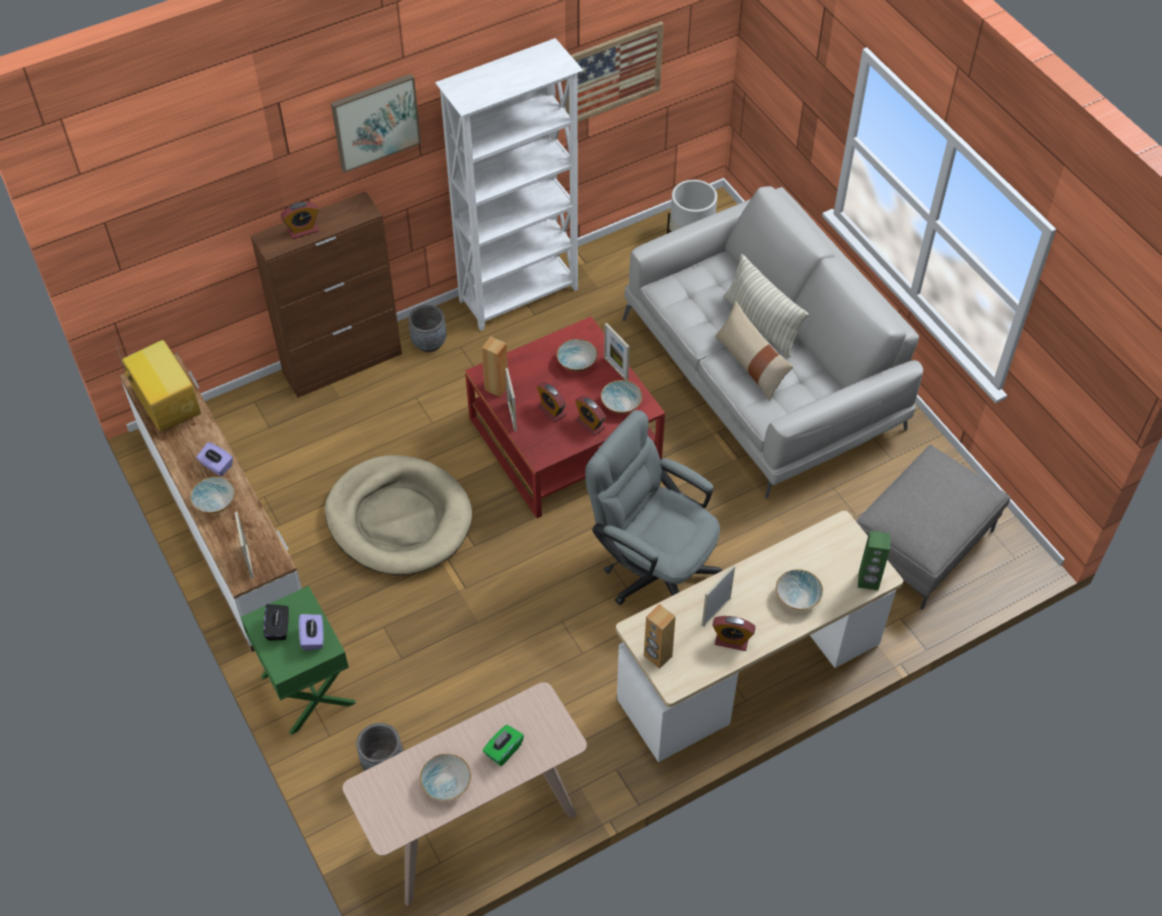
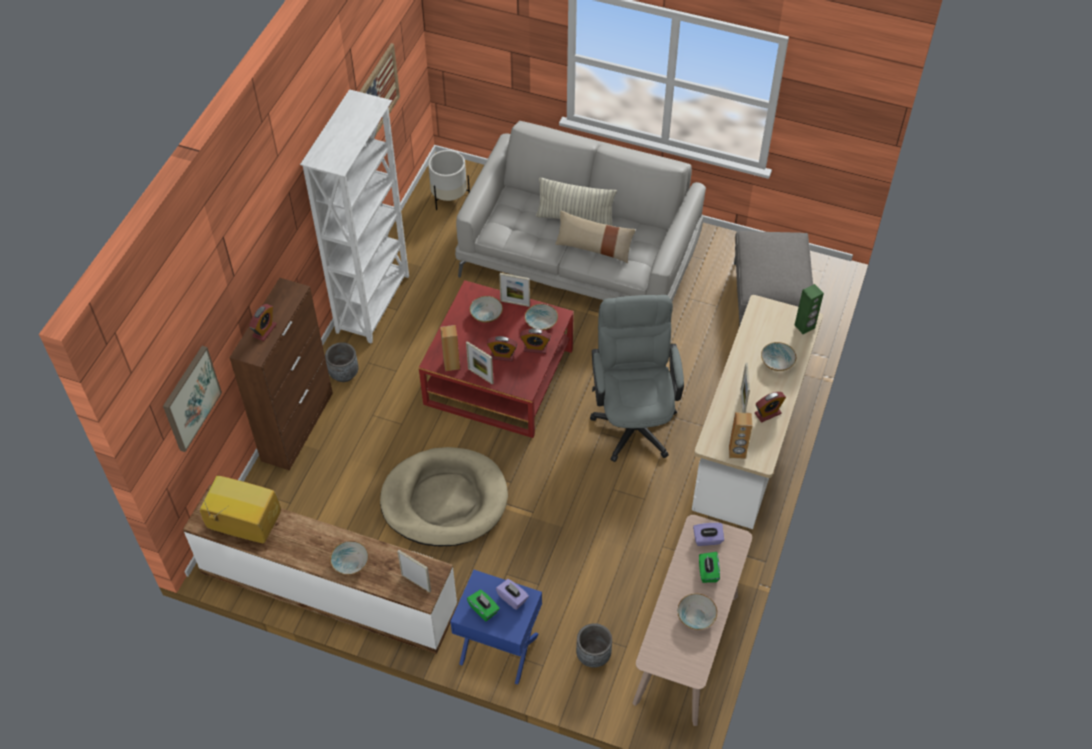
camera: 40 degrees left, 0 degrees up
(216, 466) = (325, 539): purple tissue box -> purple tissue box (707, 539)
(278, 628) = (483, 609): black tissue box -> green tissue box
(306, 690) = (498, 649): green nightstand -> blue nightstand
(375, 121) = (273, 217): picture -> picture (190, 398)
(652, 568) = (633, 418): grey office chair -> grey office chair turned 90 degrees clockwise

